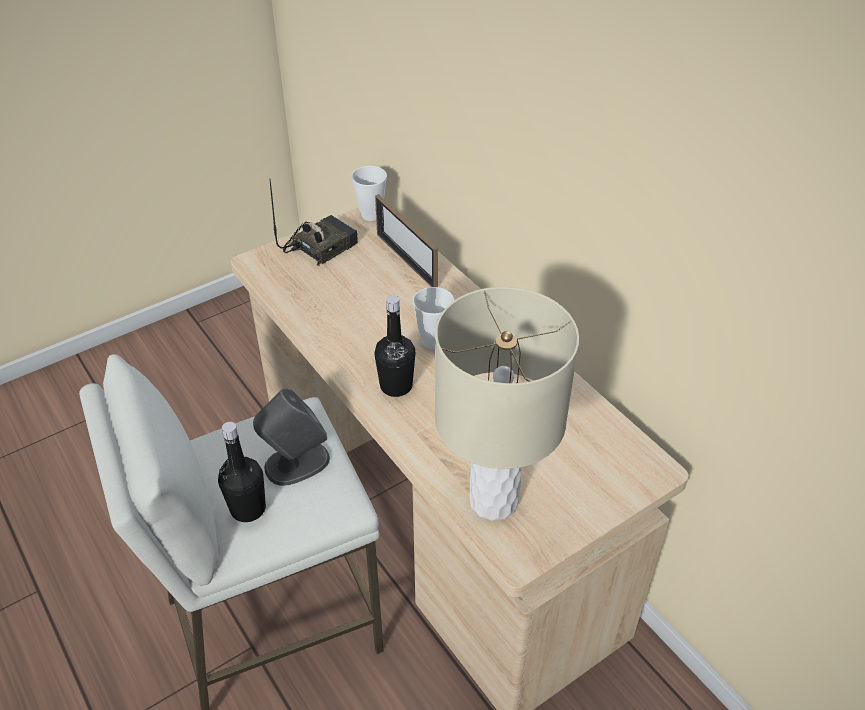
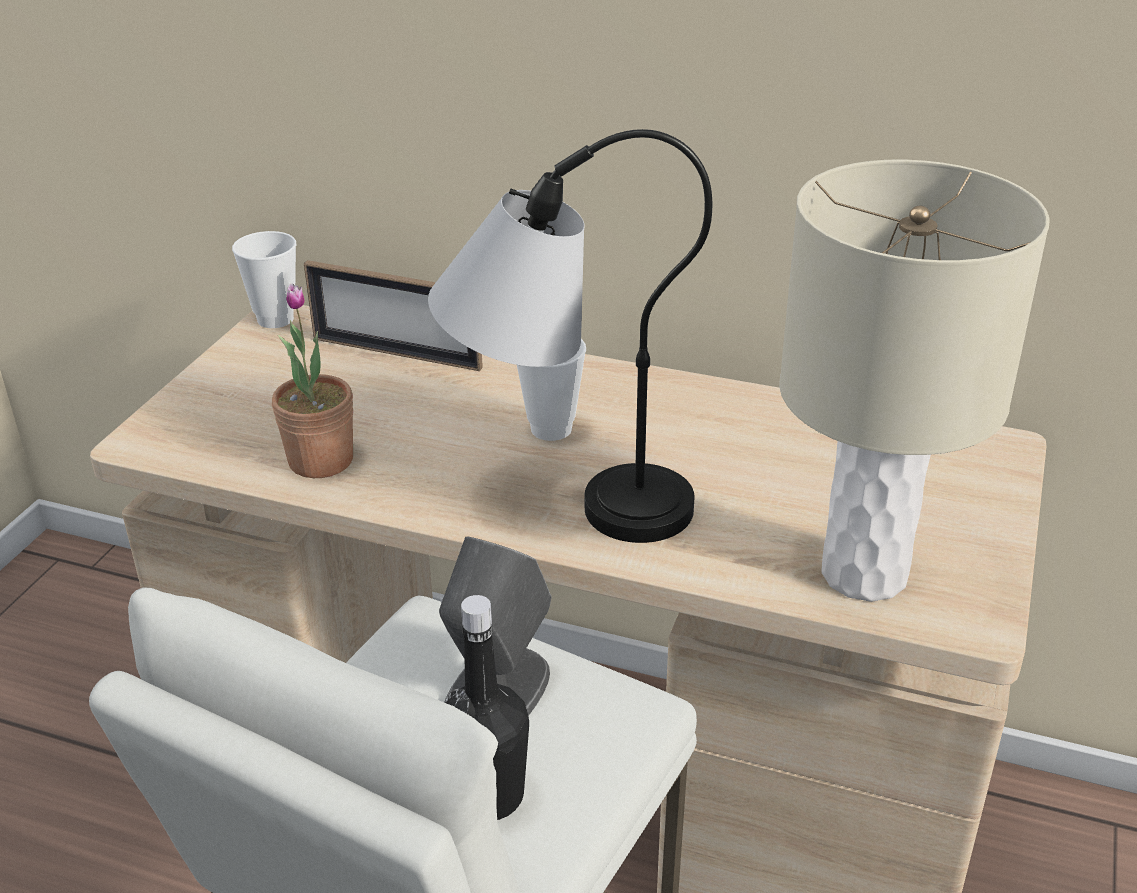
camera: 35 degrees left, 10 degrees down
(316, 308) = (321, 460): none -> potted plant
(320, 246) = (235, 383): radio -> none
(396, 386) = (563, 503): black bottle -> table lamp

